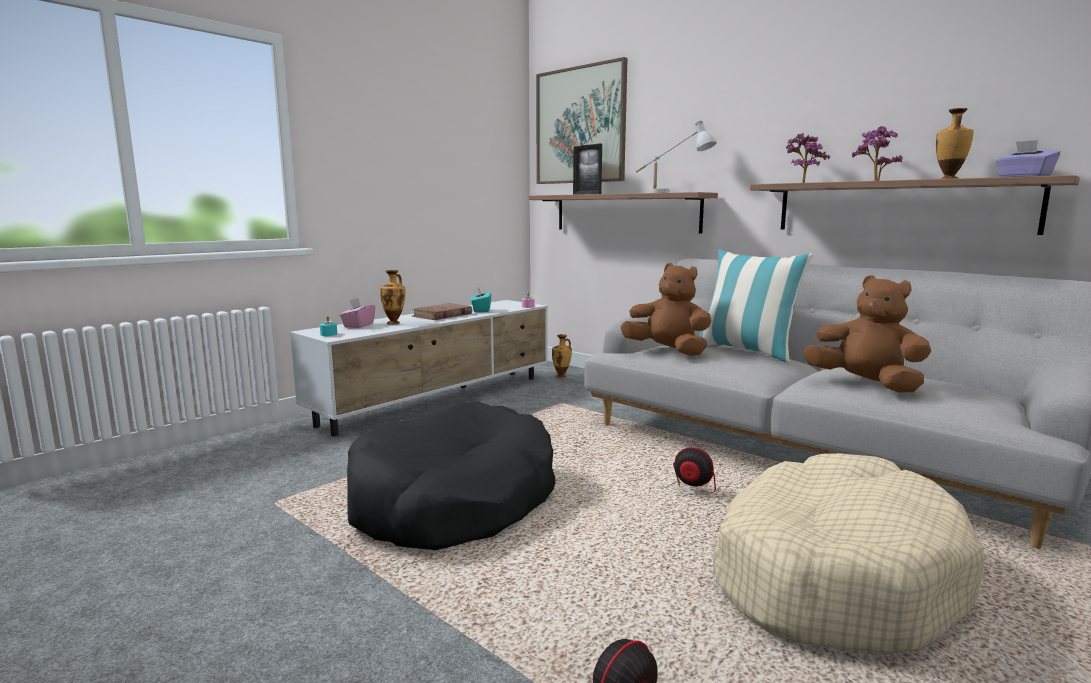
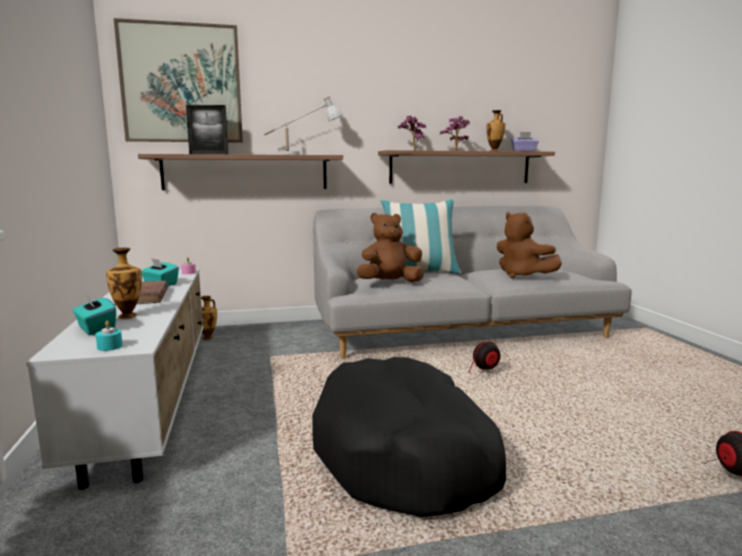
camera: 55 degrees left, 0 degrees up
(358, 325) = (96, 329): pink tissue box -> turquoise tissue box
(832, 575) = (608, 380): beige dog bed -> none
(865, 384) = (522, 276): brown plush toy -> brown plush toy turned 120 degrees counterclockwise

